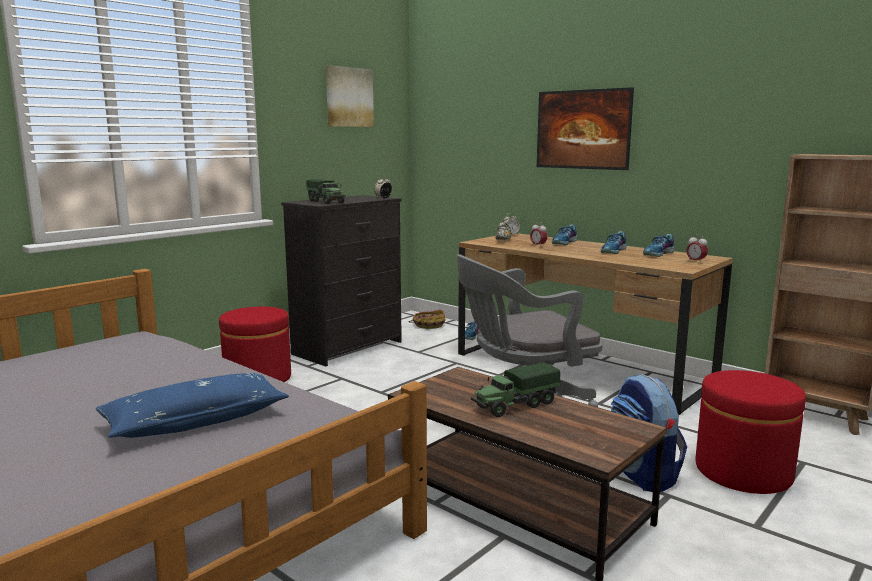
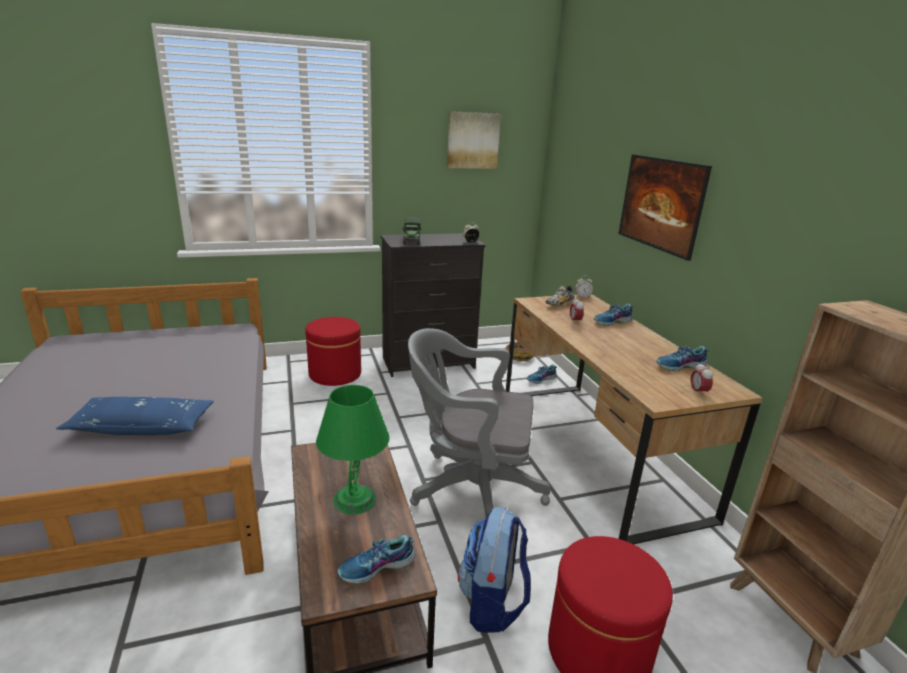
camera: 30 degrees right, 10 degrees up
(515, 405) = (355, 499): toy truck -> green table lamp
(614, 251) = (638, 348): shoe -> shoe (377, 567)

